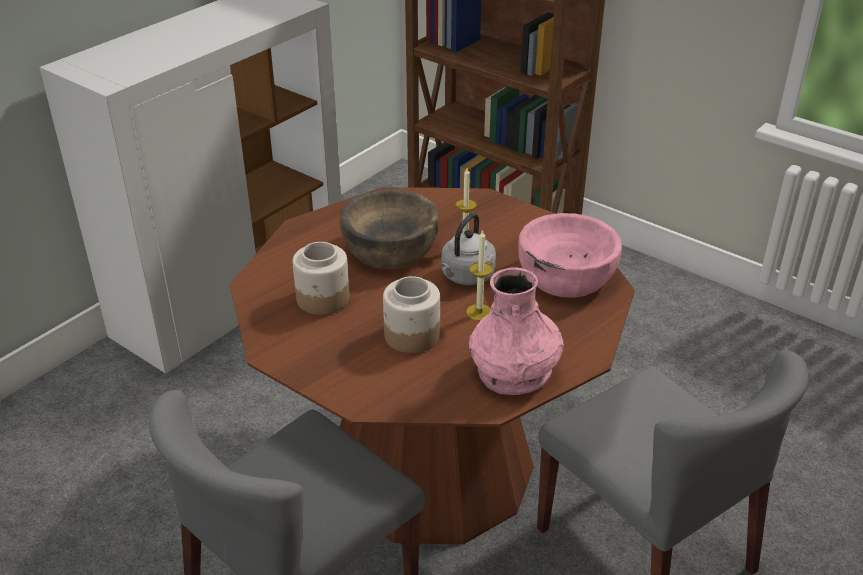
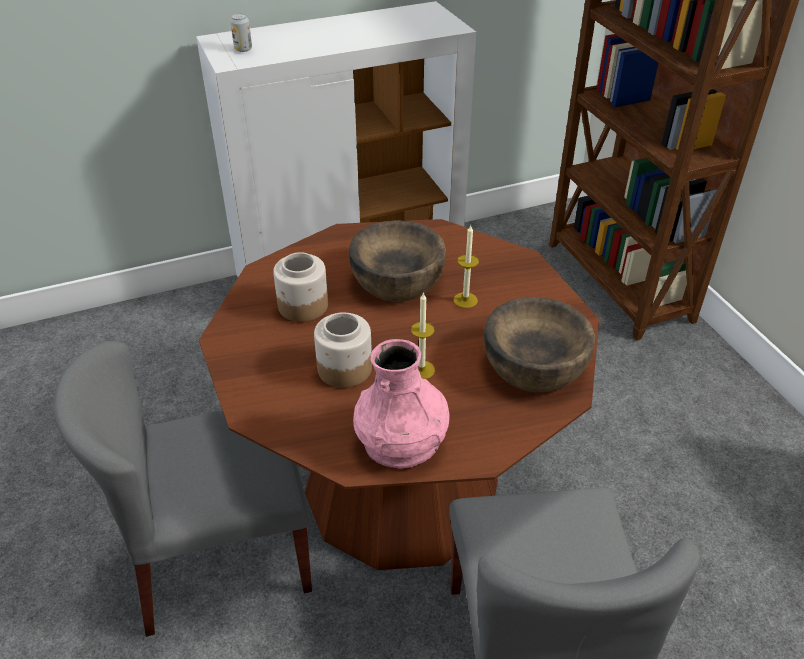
camera: 30 degrees right, 5 degrees up
(110, 67) = (243, 49): none -> can
(466, 277) = (440, 330): grey kettle -> none
(566, 276) = (534, 365): pink bowl -> brown bowl

